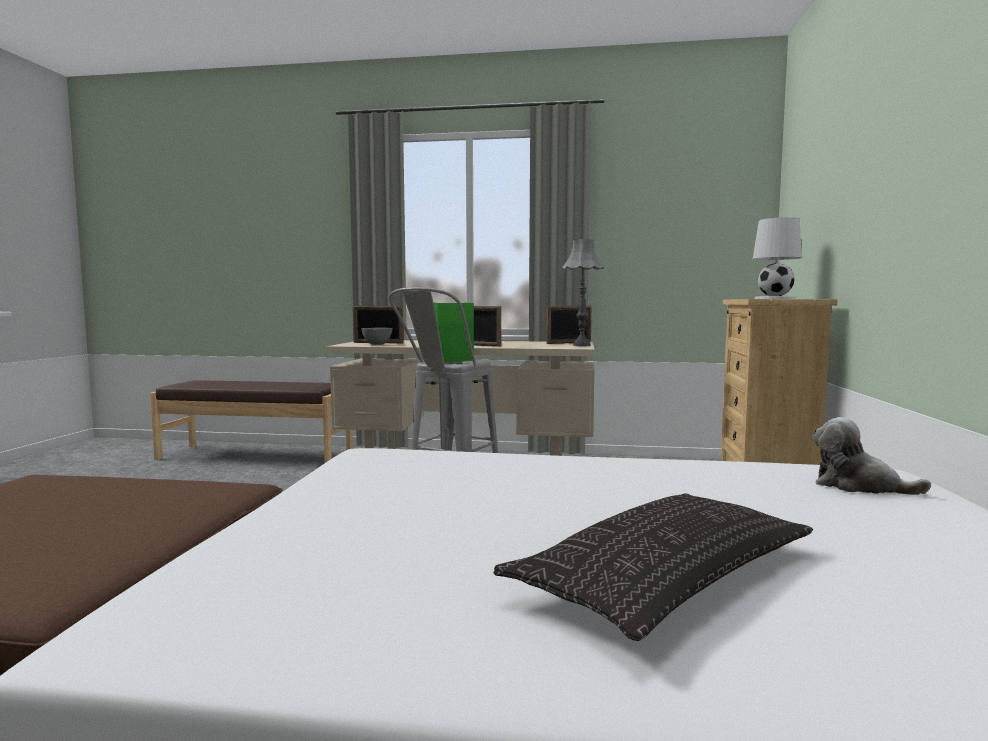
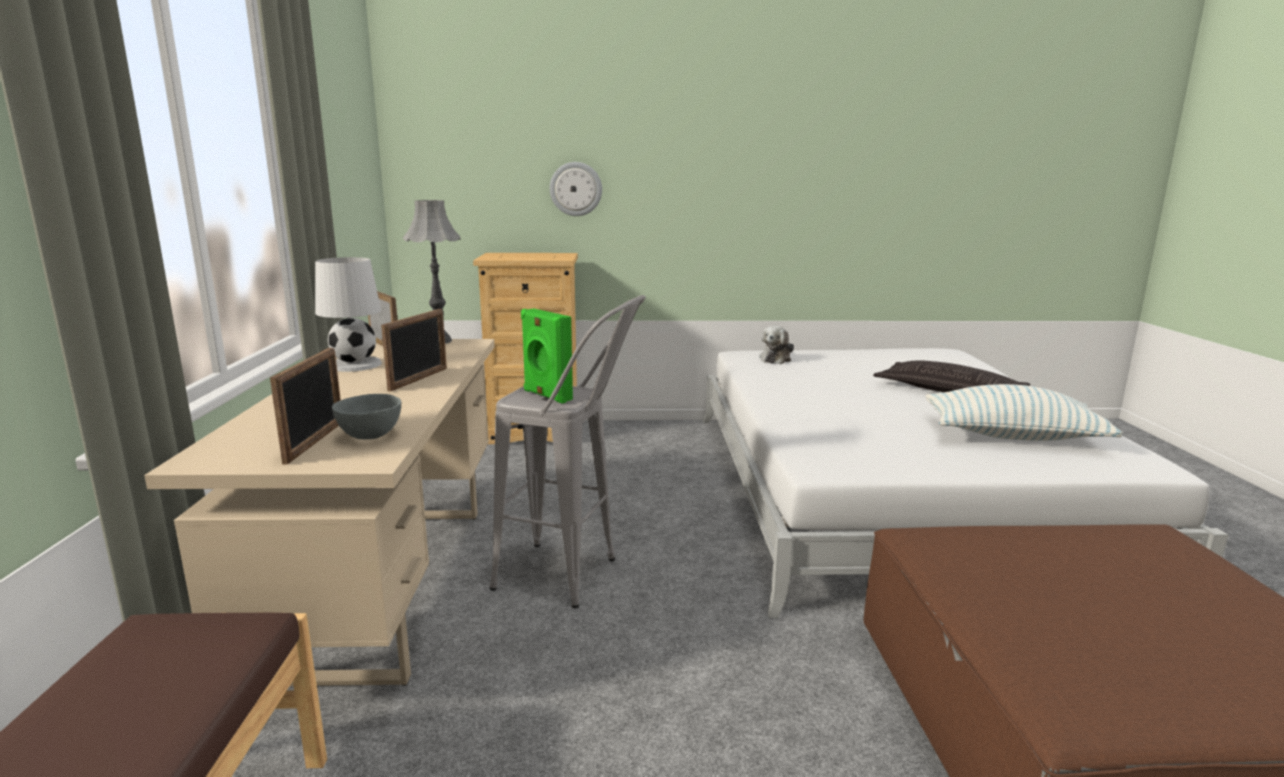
camera: 100 degrees left, 10 degrees up
(369, 557) = (1012, 436): none -> pillow
(774, 299) = (516, 255): white table lamp -> white table lamp (354, 365)
(849, 219) = (576, 189): none -> wall clock

